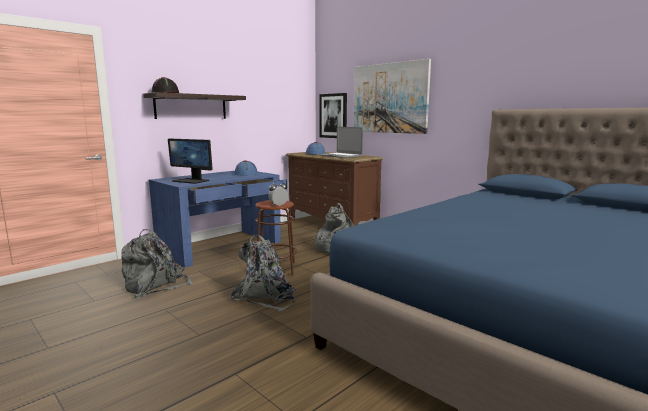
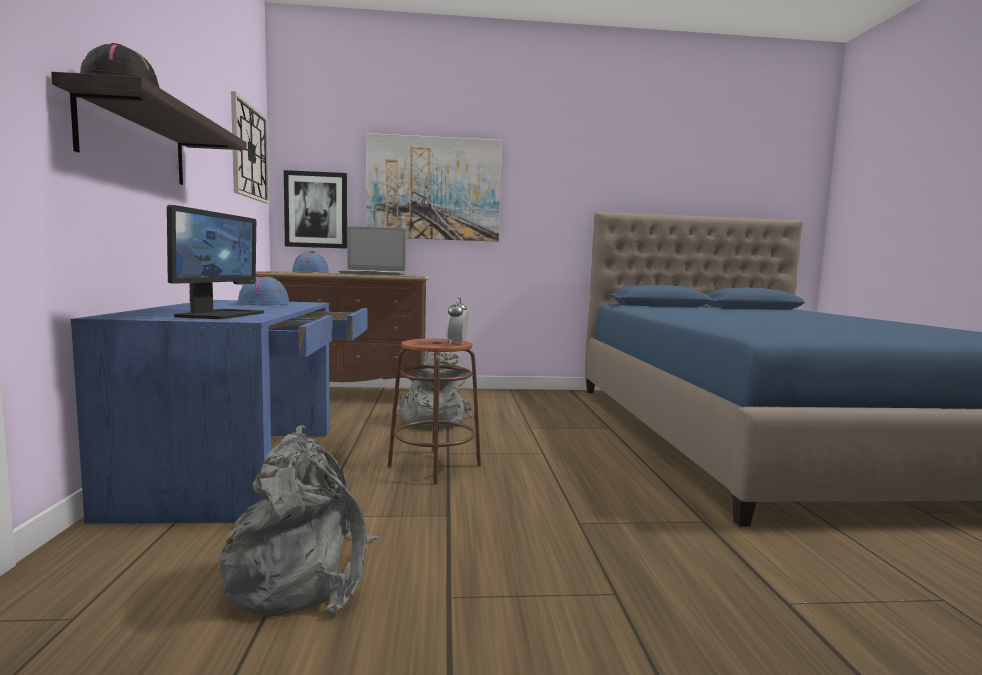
camera: 50 degrees left, 5 degrees down
(191, 181) = (220, 314): monitor -> monitor turned 60 degrees counterclockwise
(265, 297) = (533, 503): grey backpack -> none
(291, 89) = (249, 152): none -> wall clock

